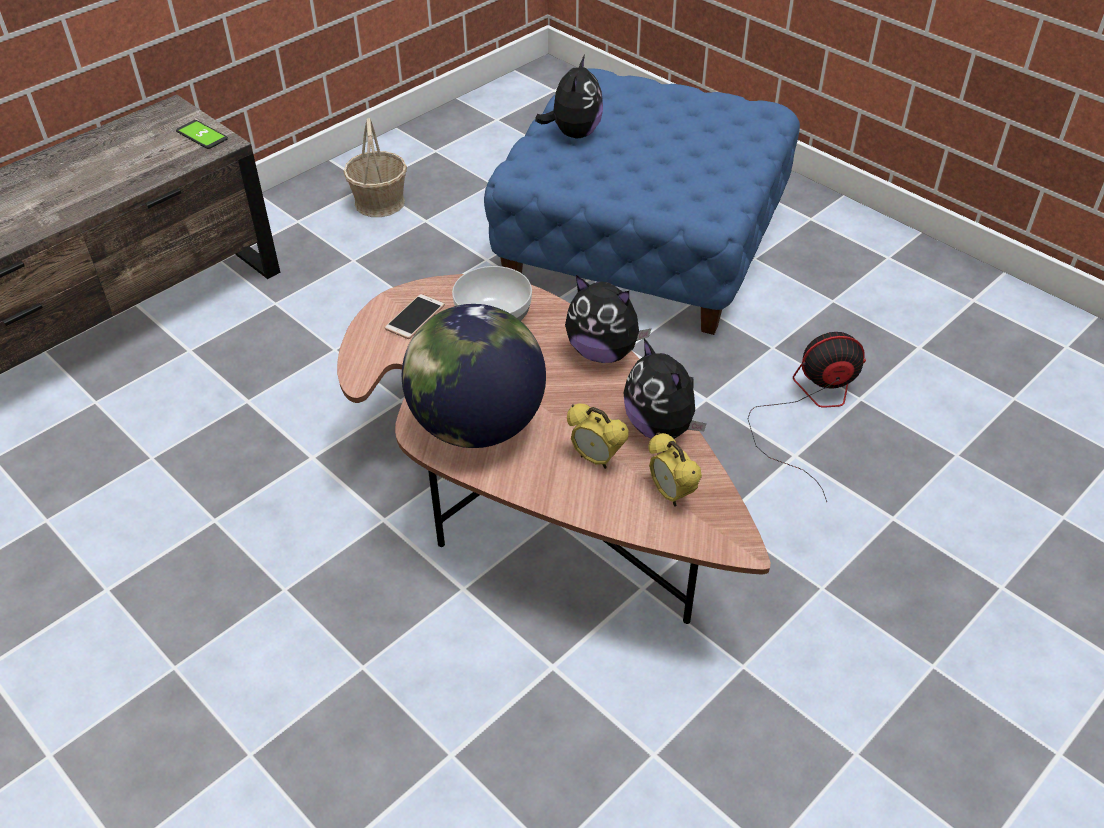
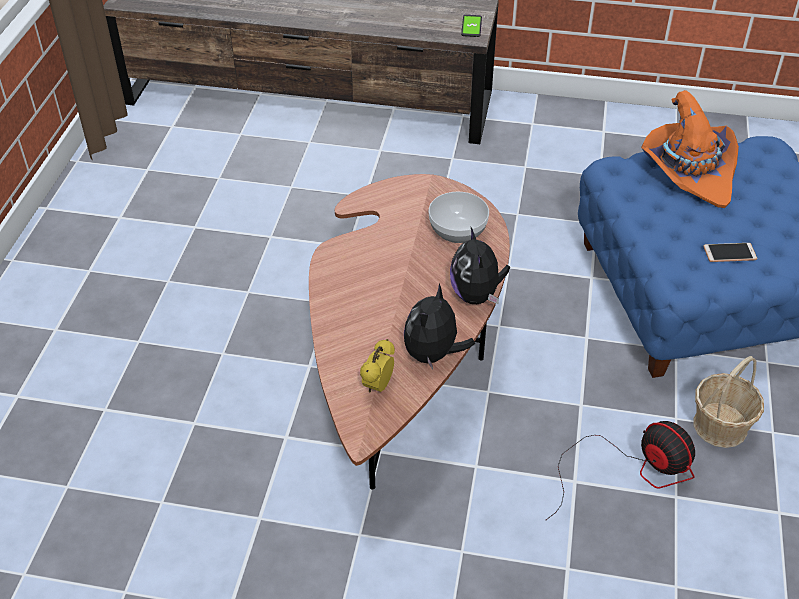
camera: 55 degrees right, 0 degrees up
(380, 202) = (592, 146): basket -> basket (720, 426)
(415, 317) = (424, 199): phone -> phone (729, 253)
(477, 425) = (358, 272): globe -> none
(574, 133) = (689, 171): plush toy -> orange hat
(596, 459) = (377, 337): alarm clock -> none

